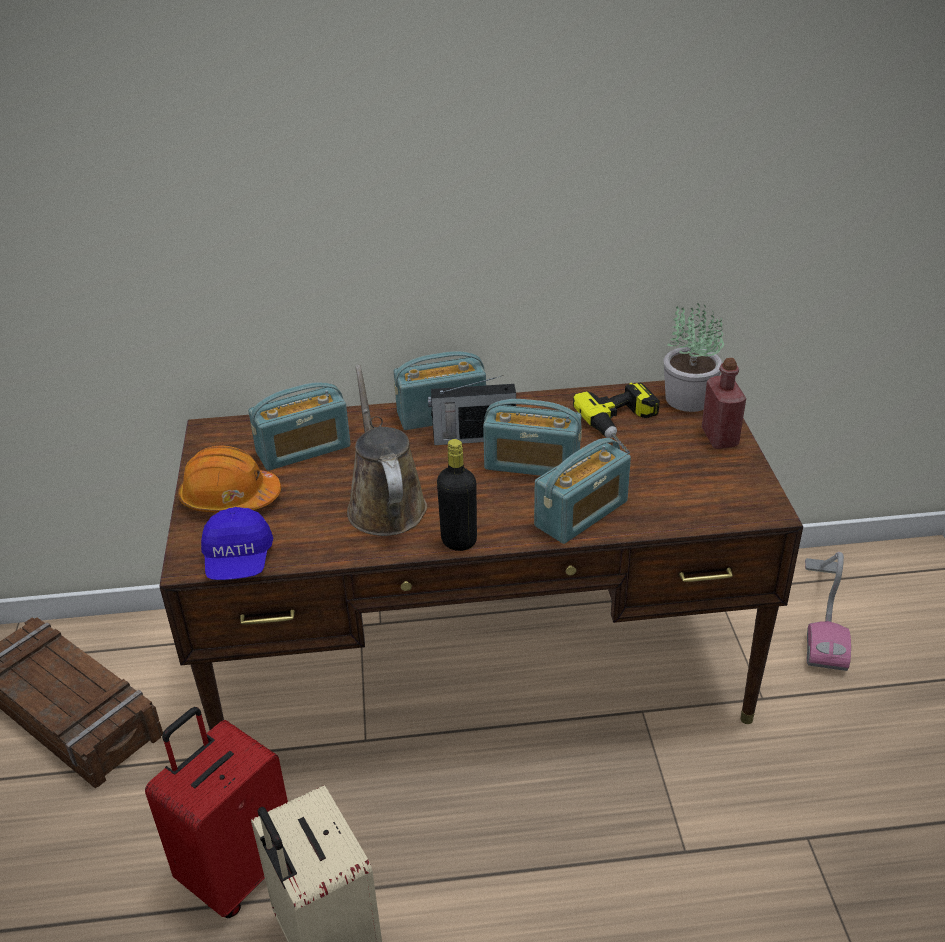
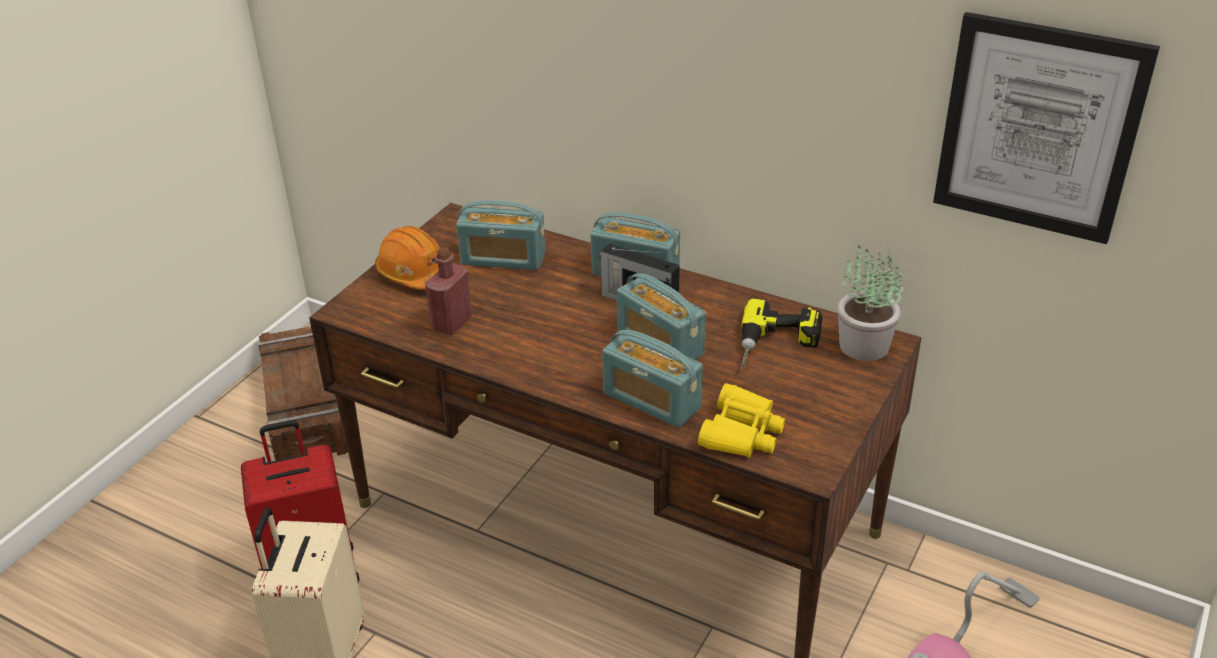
camera: 35 degrees right, 0 degrees up
(238, 561) = (373, 322): blue cap -> none
(385, 504) = (514, 326): brown watering can -> none
(459, 541) = (535, 378): black bottle -> none
(581, 514) = (651, 401): radio -> radio turned 45 degrees clockwise
(681, 506) = (741, 433): none -> yellow binoculars
(719, 437) = (849, 391): red bottle -> red bottle (451, 323)
(812, 149) = (1038, 128): none -> picture

